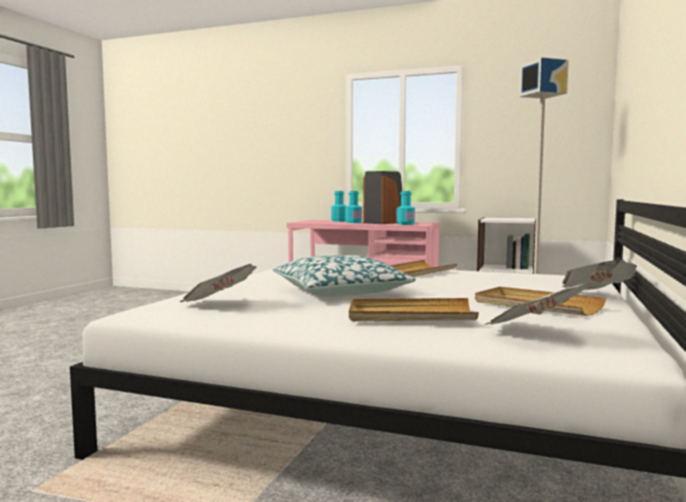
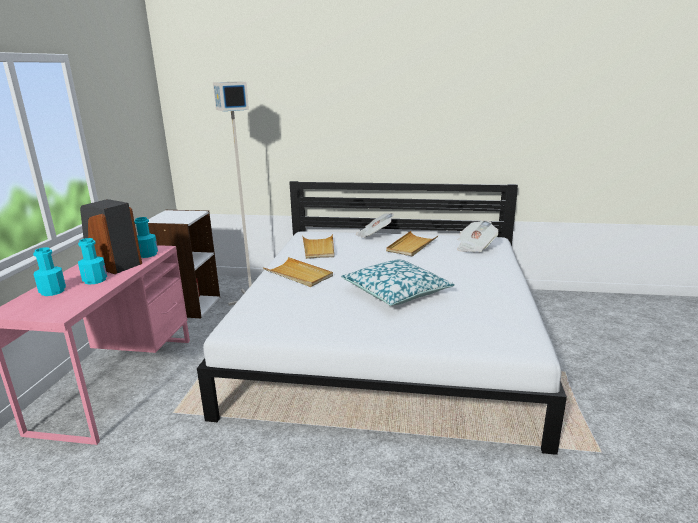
camera: 100 degrees left, 15 degrees up
(219, 304) = (472, 324): newspaper -> none
(410, 315) = (463, 267): beige tray -> beige tray (318, 248)

